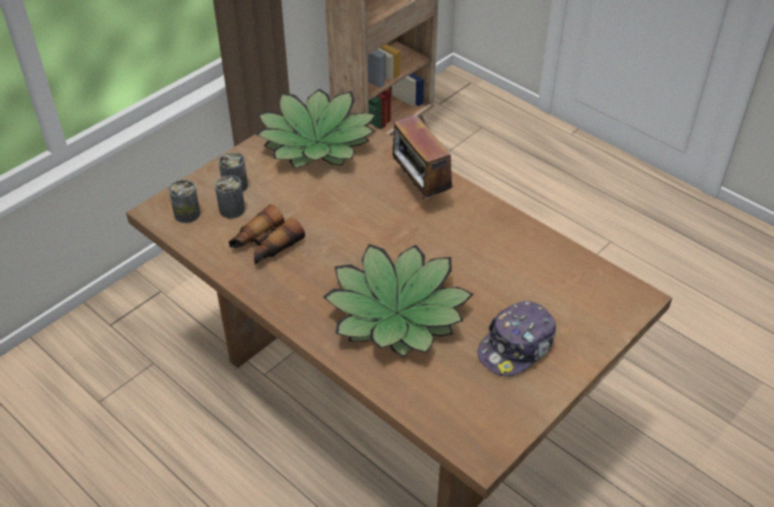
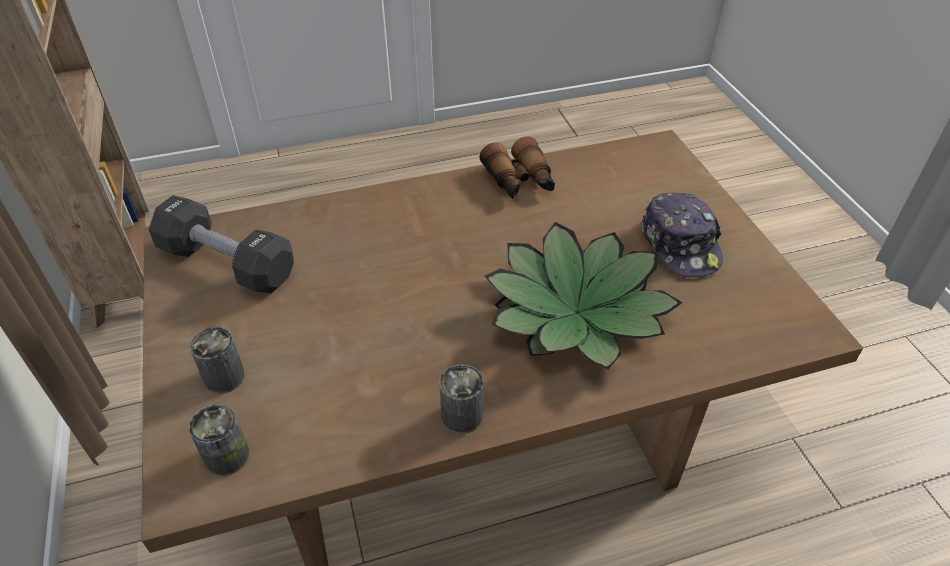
camera: 60 degrees left, 0 degrees up
(232, 209) = (268, 399): can -> can (462, 415)
(265, 245) = (370, 389): binoculars -> binoculars (519, 181)
(317, 142) = (227, 263): potted plant -> black dumbbell
(419, 189) = (397, 215): radio -> none

